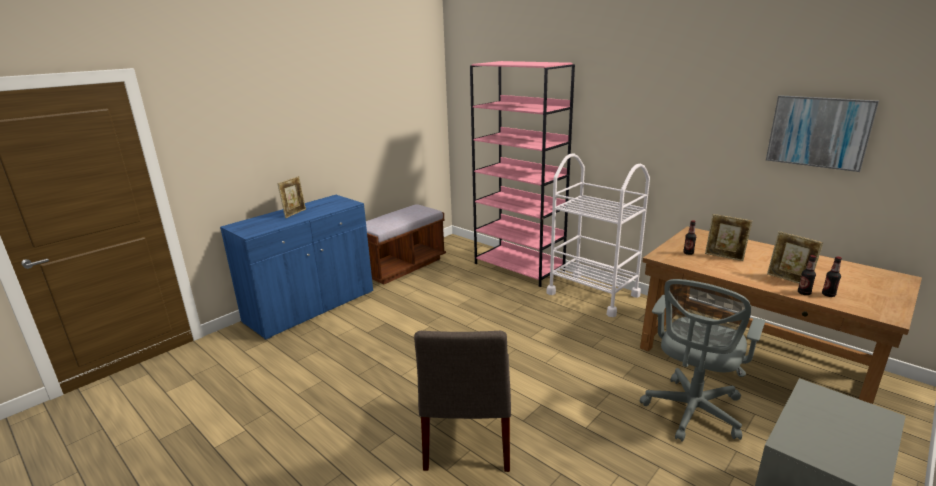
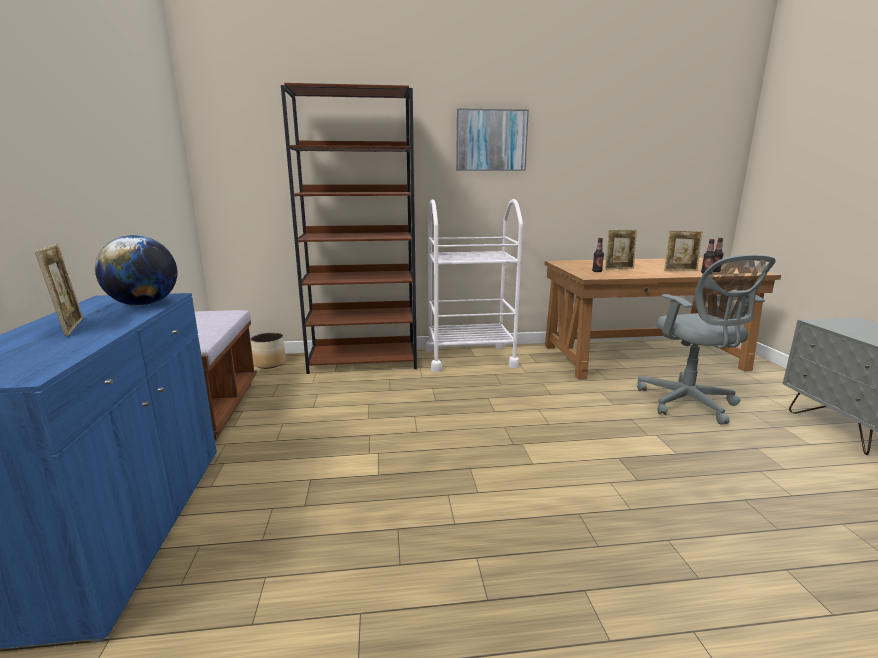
camera: 50 degrees left, 5 degrees down
(335, 206) = (144, 304): none -> globe
(467, 440) = (646, 533): grey chair -> none
(468, 249) = (269, 363): none -> planter
(519, 267) = (364, 361): pink bookcase -> brown bookcase
(818, 132) = (637, 156): picture -> picture (491, 140)

